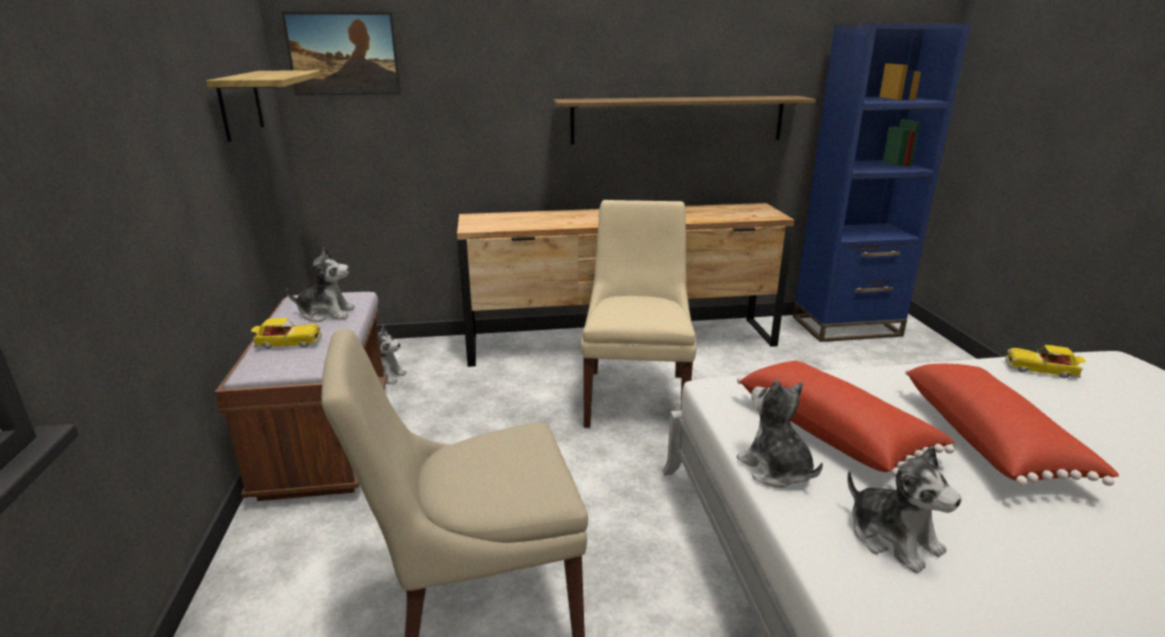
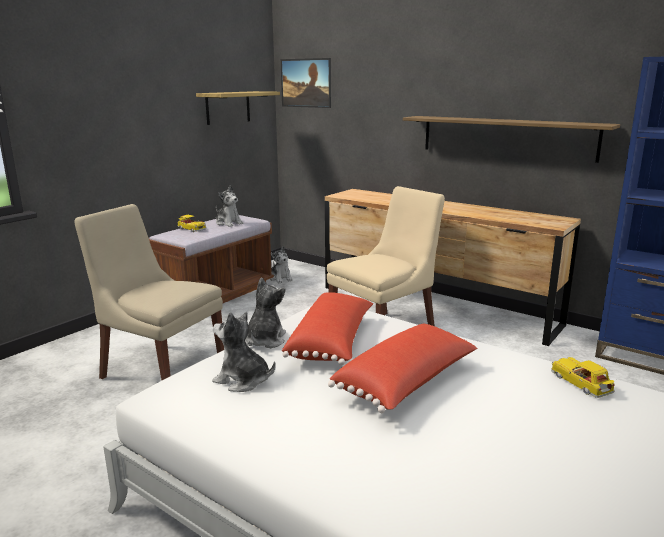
camera: 45 degrees right, 5 degrees down
(893, 538) = (243, 380): plush toy -> plush toy turned 105 degrees clockwise

